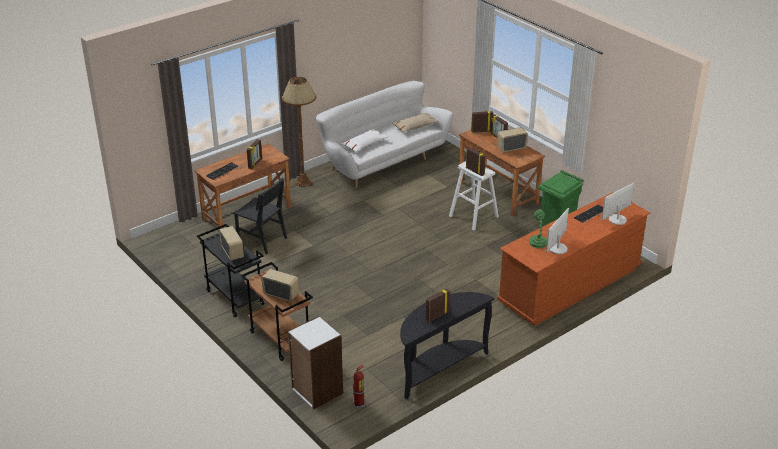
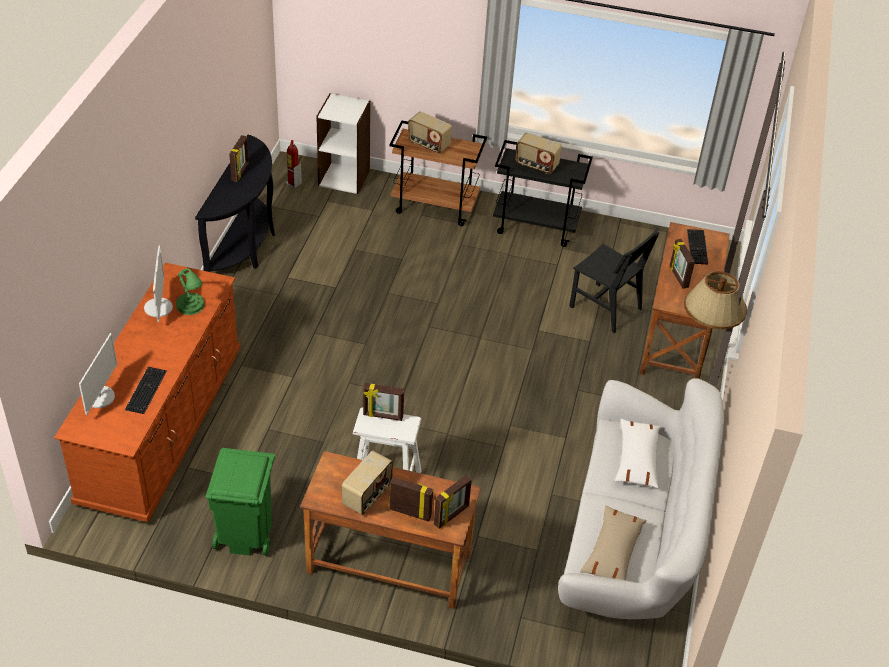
camera: 140 degrees right, 10 degrees up
(262, 240) = (605, 308): black chair -> black chair turned 135 degrees counterclockwise
(281, 294) = (428, 144): radio -> radio turned 45 degrees clockwise

